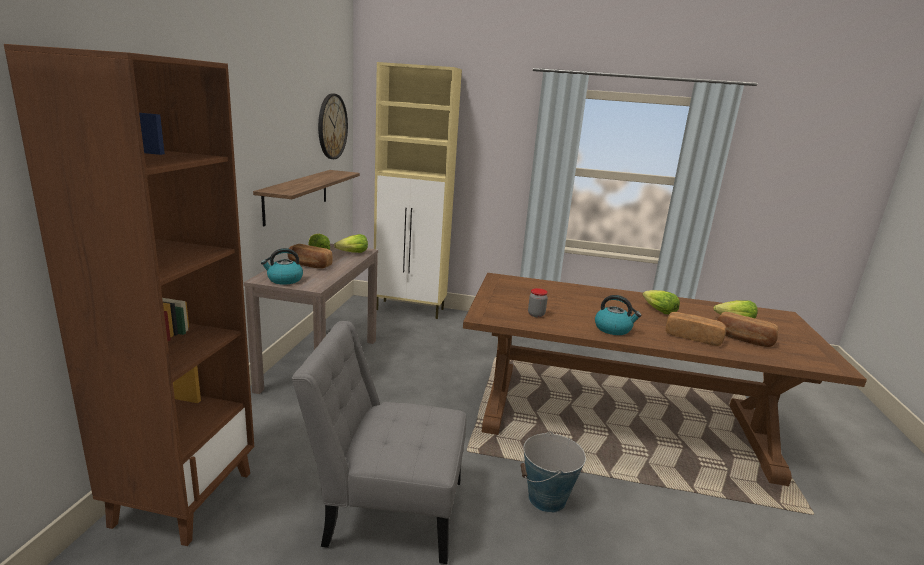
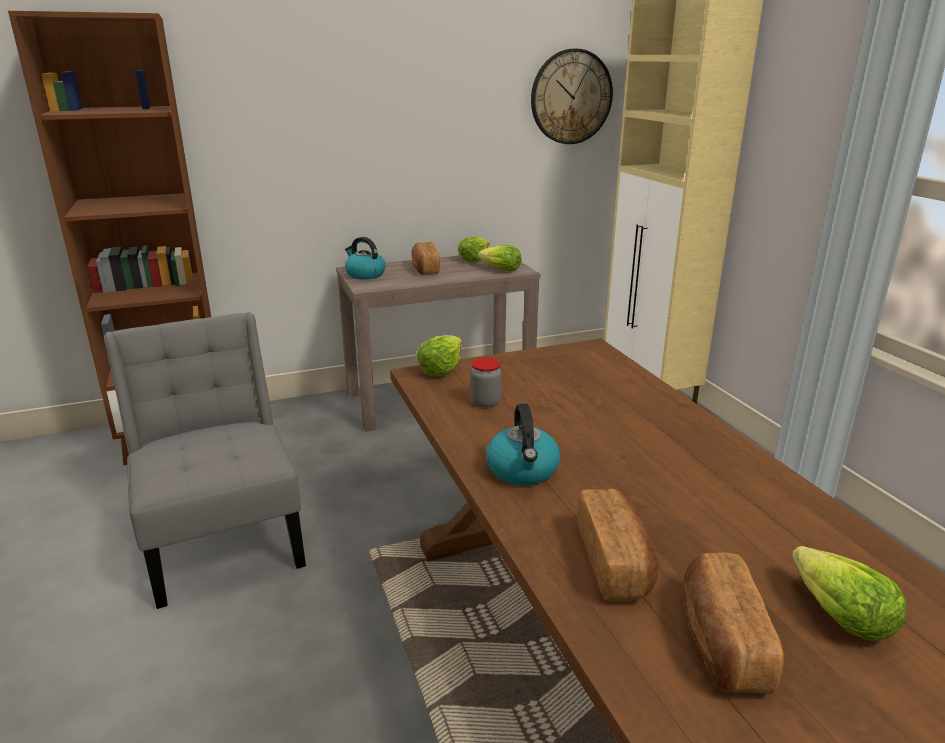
camera: 60 degrees right, 5 degrees up
(296, 195) = (469, 185): shelf -> none
(547, 499) = (323, 653): bucket -> none
(658, 311) = (705, 500): lettuce -> lettuce (441, 369)

